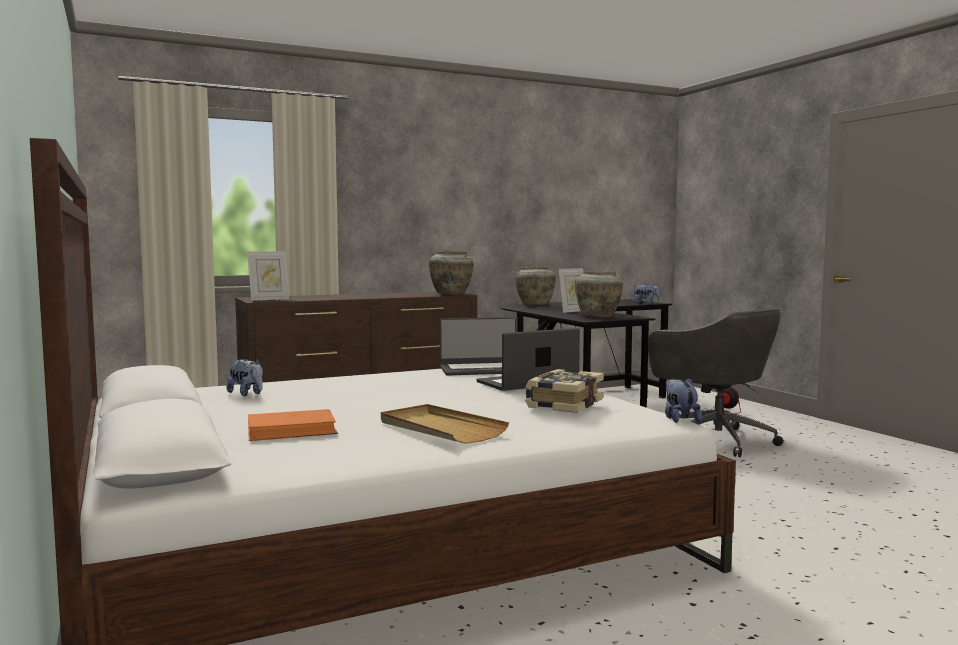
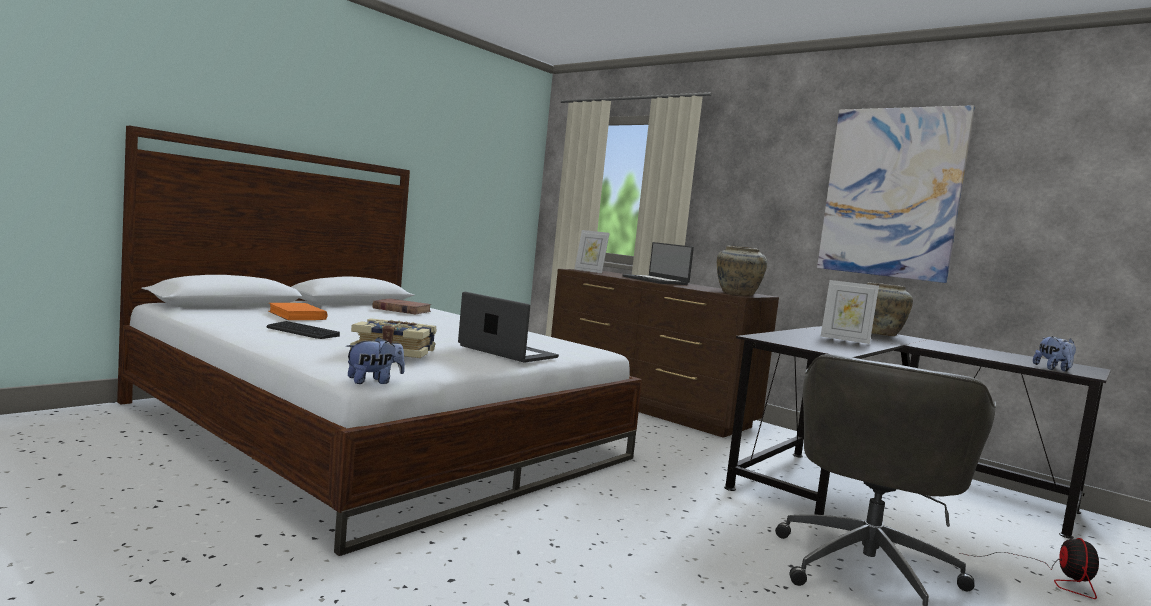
camera: 65 degrees right, 0 degrees up
(247, 394) = (401, 310): plush toy -> brown book
(440, 428) = (302, 331): beige tray -> keyboard
(481, 370) = (560, 345): laptop -> laptop (655, 280)
(504, 195) = (891, 193): none -> picture
(598, 317) = (803, 342): beige vase -> none

